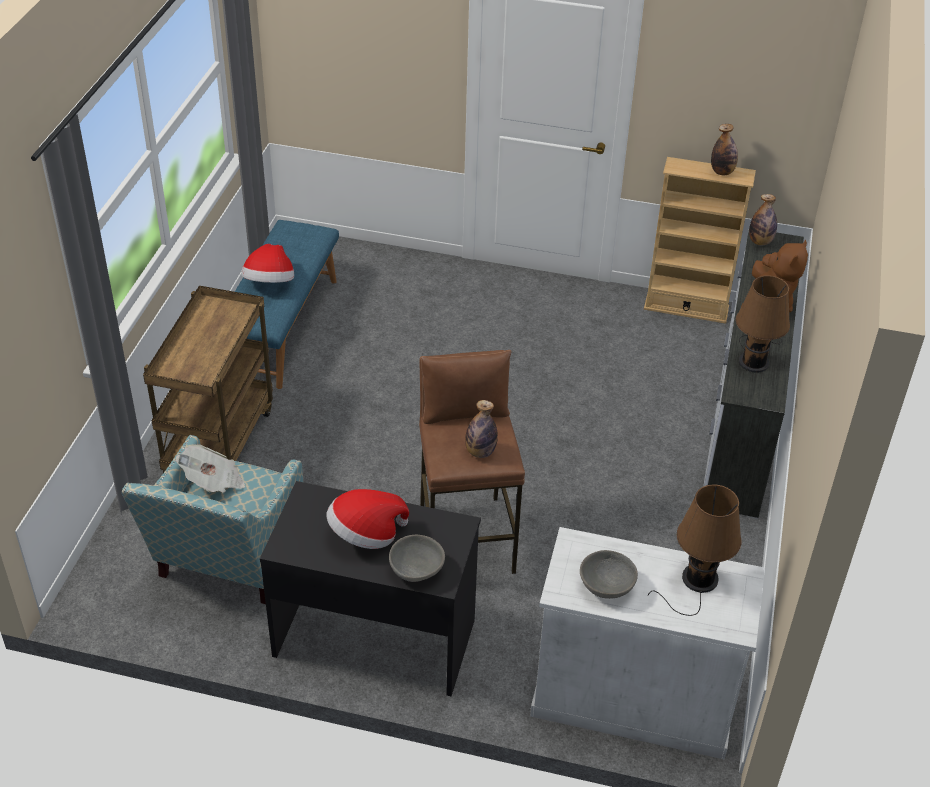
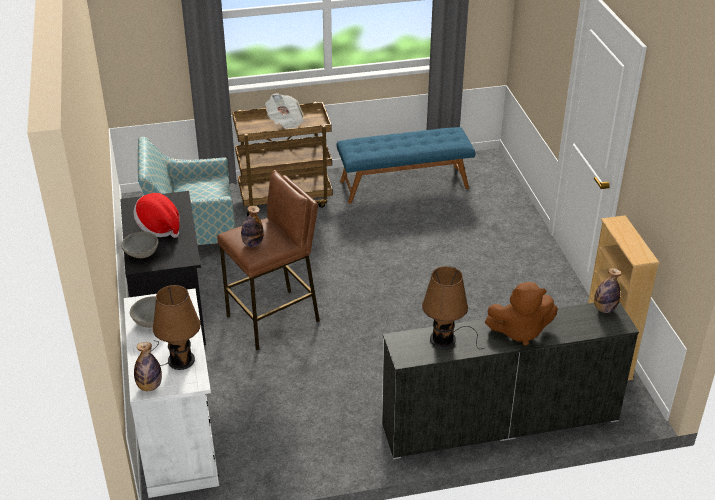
camera: 65 degrees right, 5 degrees down
(213, 482) = (204, 183): newspaper -> newspaper (285, 121)
(270, 284) = (391, 143): hat -> none
(722, 172) = (634, 245): bottle -> bottle (149, 386)

